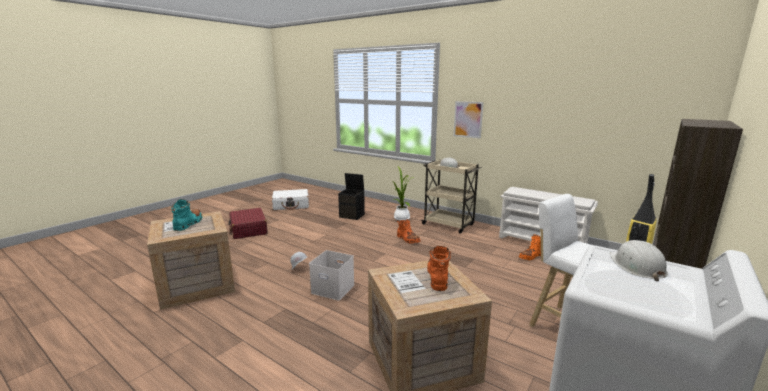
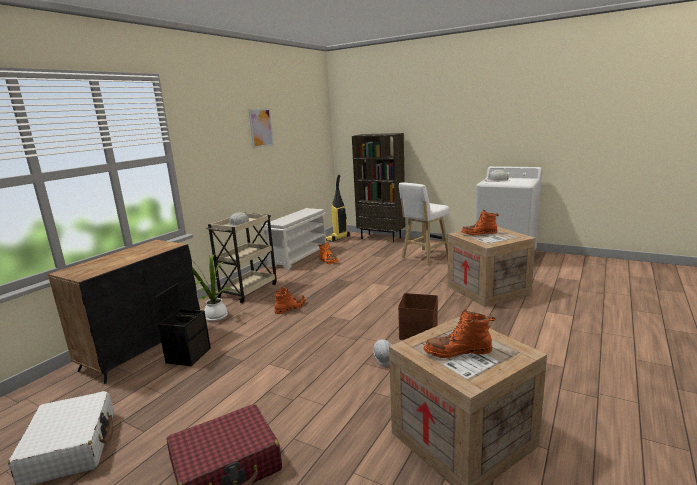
camera: 95 degrees left, 0 degrees up
(188, 223) = (457, 352): turquoise boot -> orange boot
(334, 288) = (418, 332): white storage box -> brown storage box
(367, 206) = (143, 348): none -> black cabinet
(468, 119) = (210, 169): picture -> picture (261, 128)

